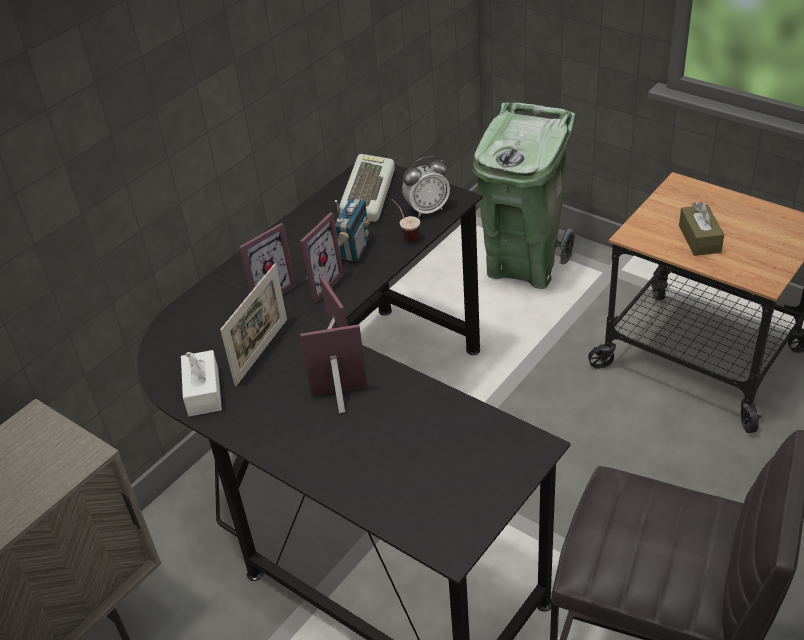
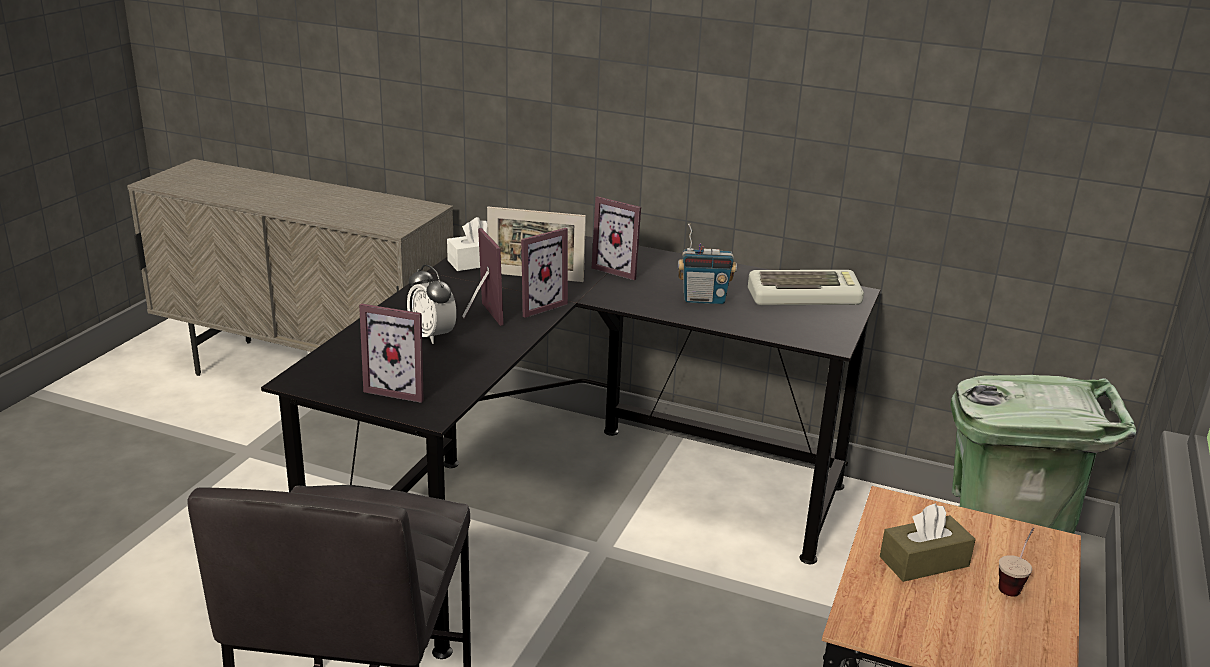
camera: 70 degrees right, 15 degrees down
(317, 284) = (640, 289): picture frame -> picture frame (400, 389)
(406, 235) = (744, 322): cup -> cup (1013, 583)
(427, 209) = (798, 329): alarm clock -> alarm clock (432, 336)

